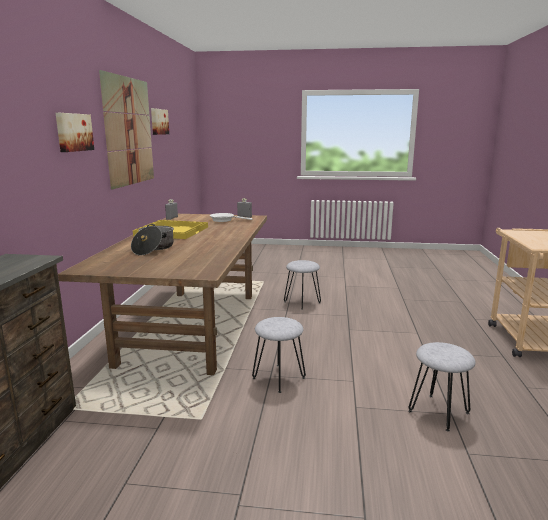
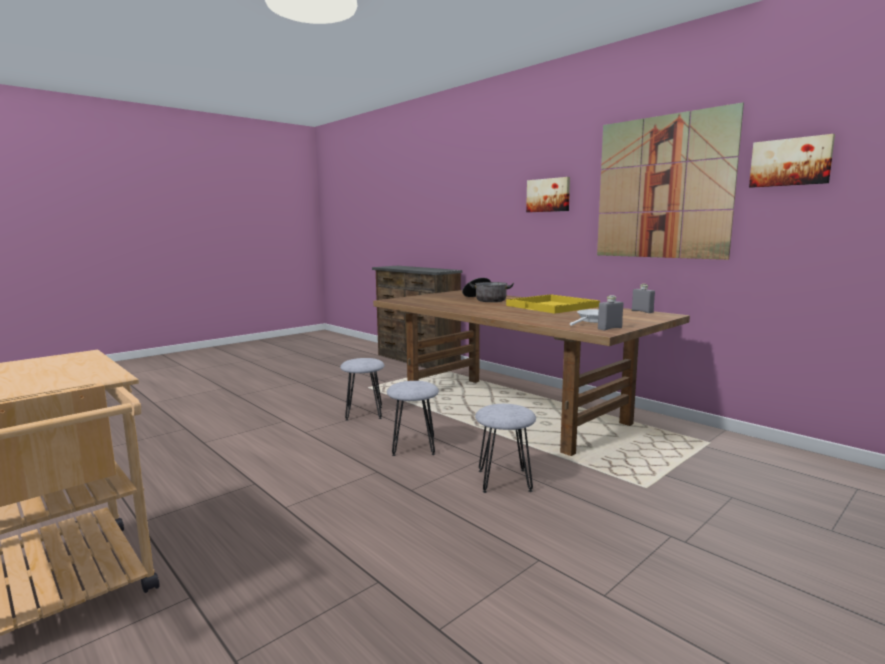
camera: 130 degrees right, 5 degrees down
(439, 412) = (214, 440): grey stool -> grey stool (413, 446)

